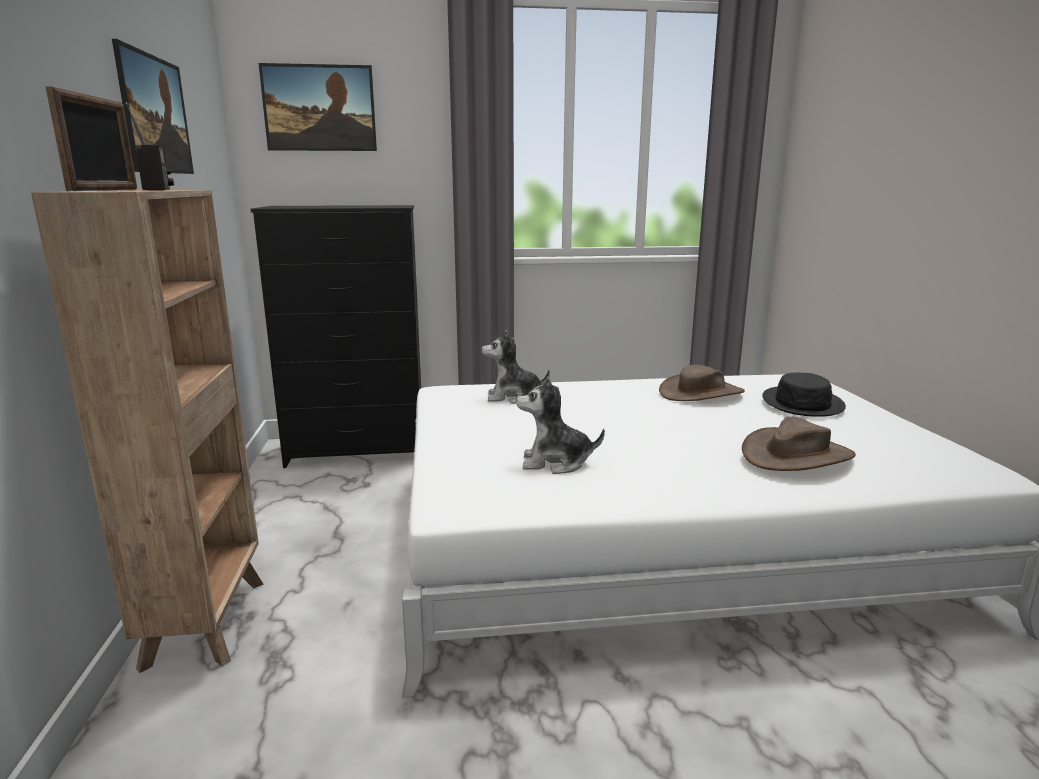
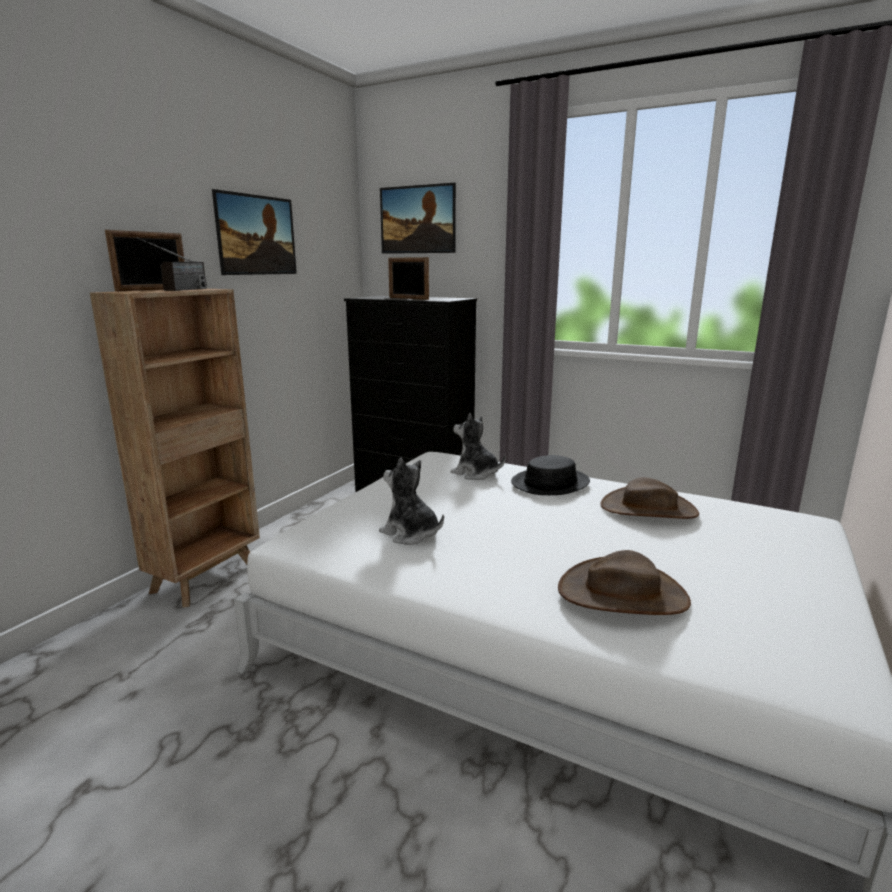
camera: 35 degrees right, 0 degrees up
(341, 206) = (408, 298): none -> picture frame
(802, 403) = (746, 547): black hat -> black hat (550, 483)

